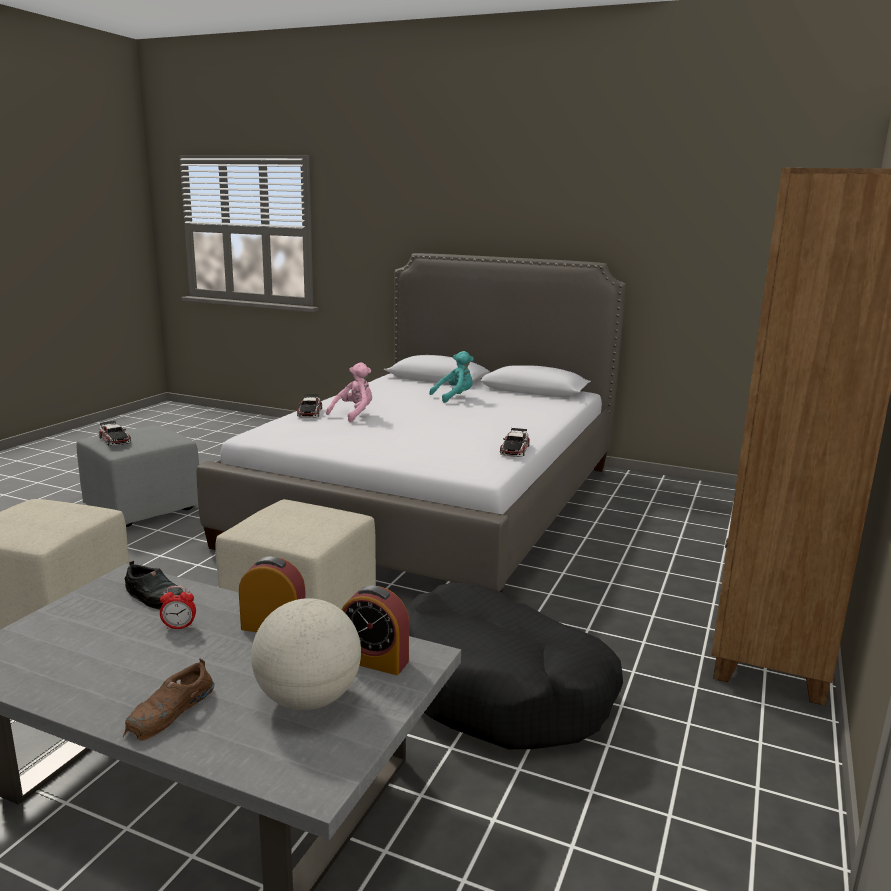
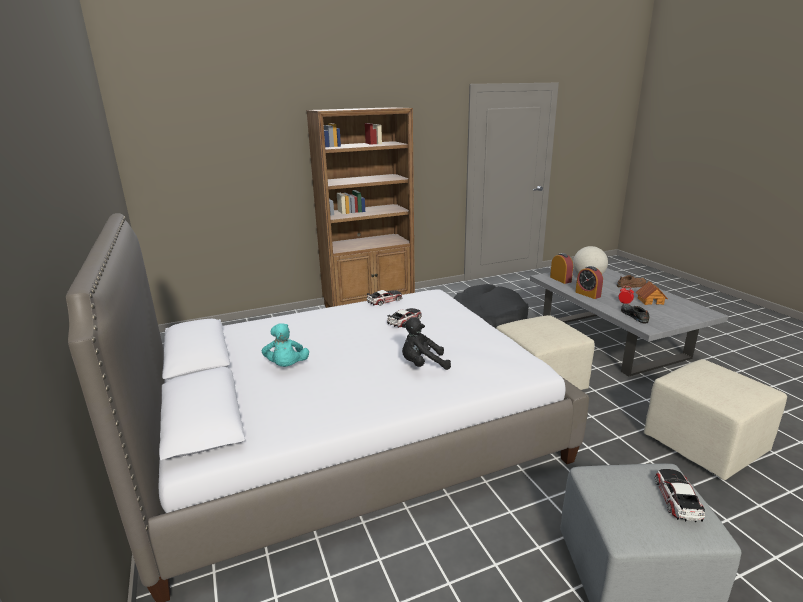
camera: 135 degrees left, 5 degrees up
(116, 656) = (650, 301): none -> toy house
(309, 412) = (453, 385): toy car -> toy car (405, 321)
(354, 414) = (422, 365): pink plush toy -> black plush toy
(454, 397) = (286, 366): turquoise plush toy -> turquoise plush toy turned 120 degrees counterclockwise

